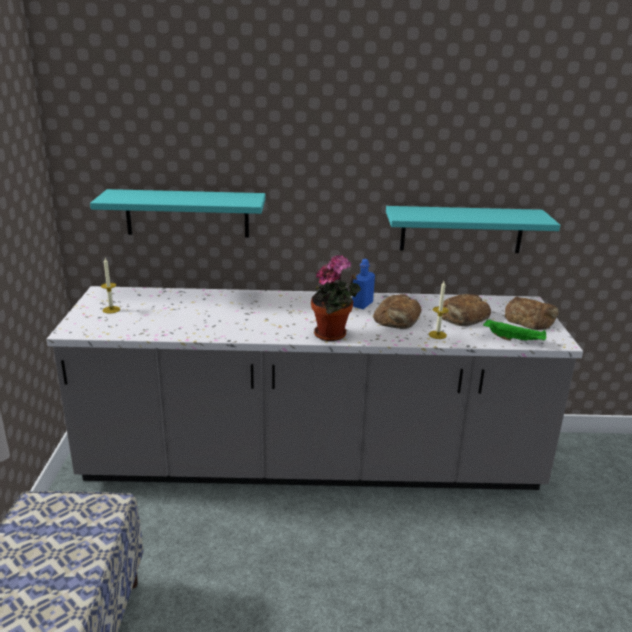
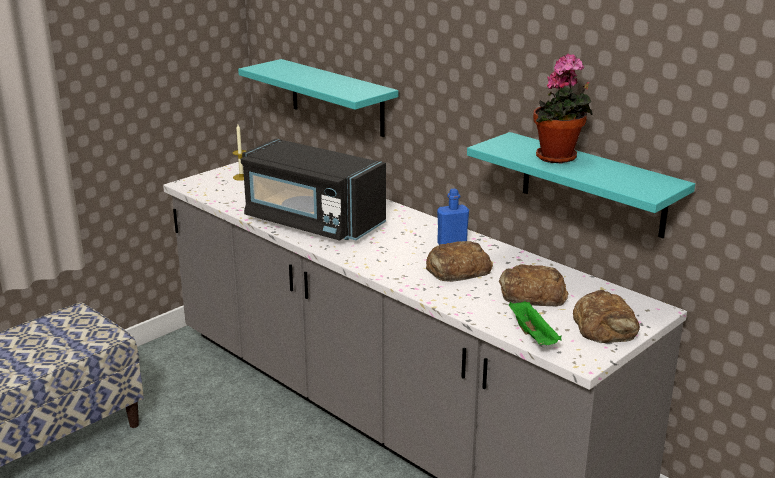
camera: 45 degrees right, 0 degrees up
(243, 323) = (312, 222): none -> black microwave
(333, 335) = (364, 260): potted plant -> potted plant (559, 158)
(437, 335) = (461, 298): candle -> none

